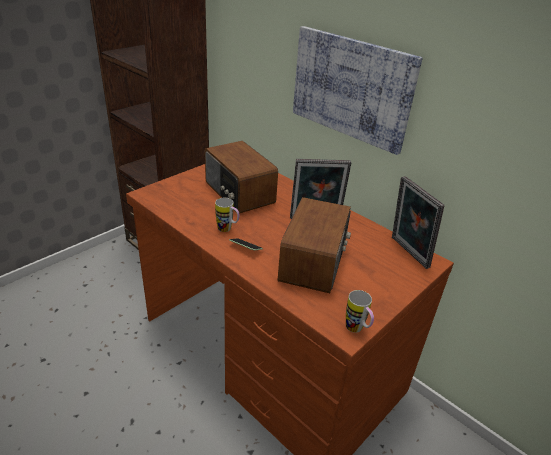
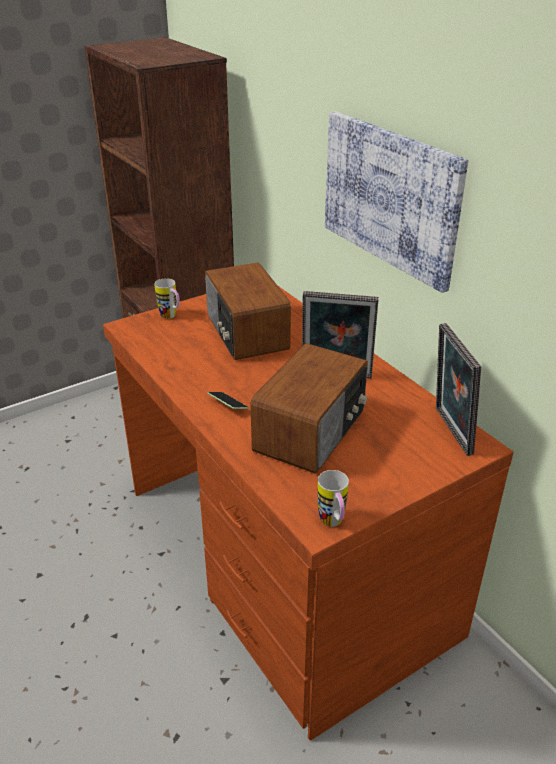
camera: 15 degrees right, 0 degrees up
(228, 230) = (213, 380): mug -> mug (171, 317)

